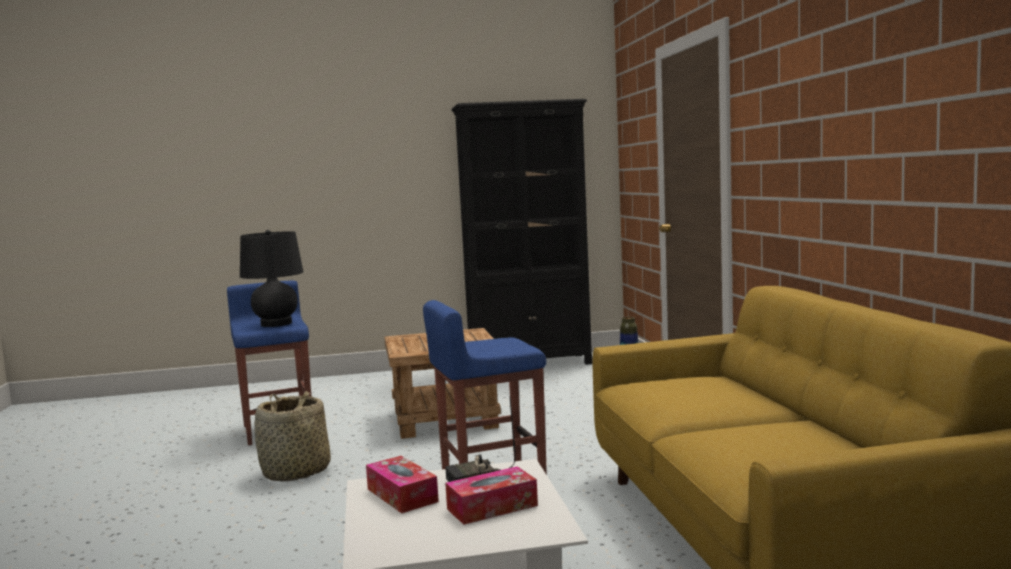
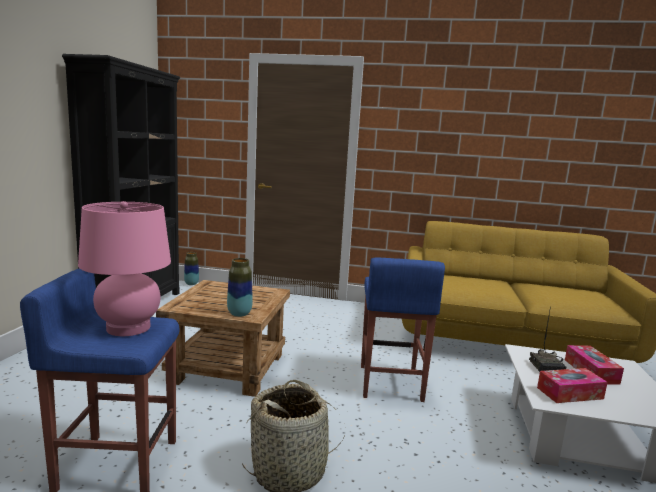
camera: 70 degrees left, 5 degrees up
(276, 324) = (128, 328): black table lamp -> pink table lamp
(403, 350) = (239, 314): none -> vase

